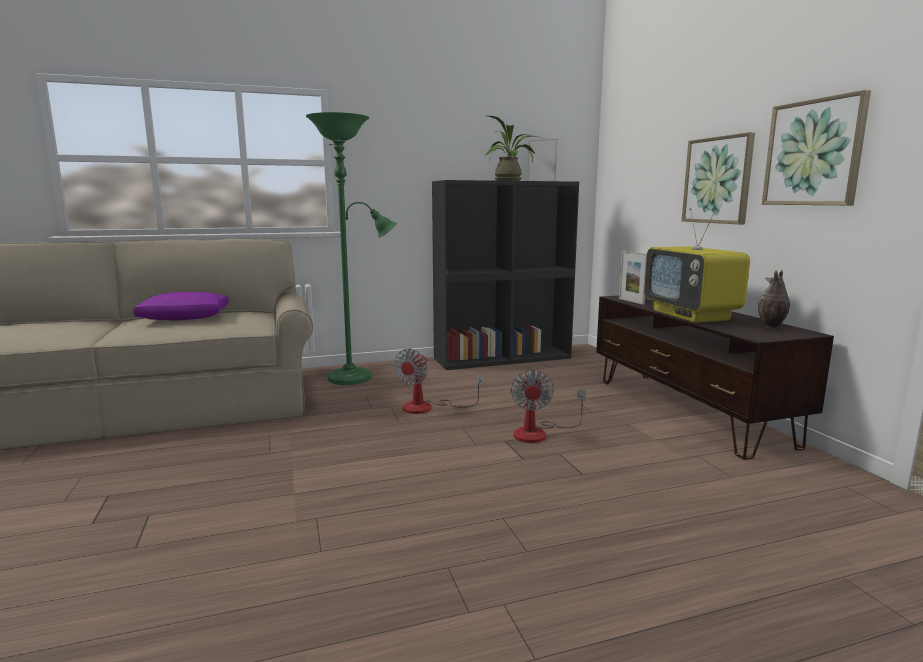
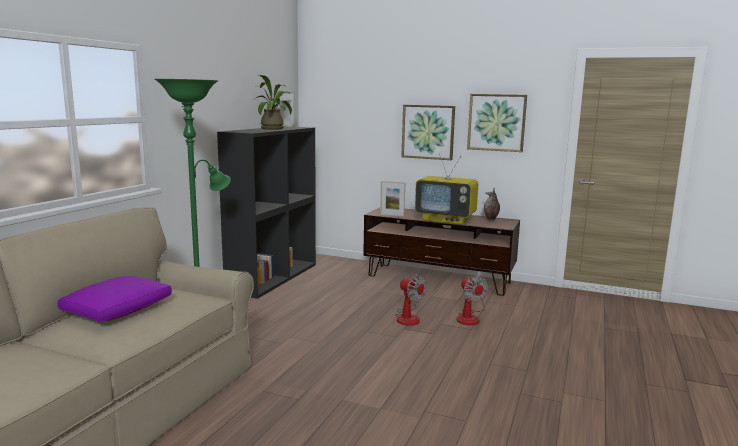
camera: 50 degrees left, 0 degrees up
(428, 407) = (315, 327): fan -> fan (470, 317)

